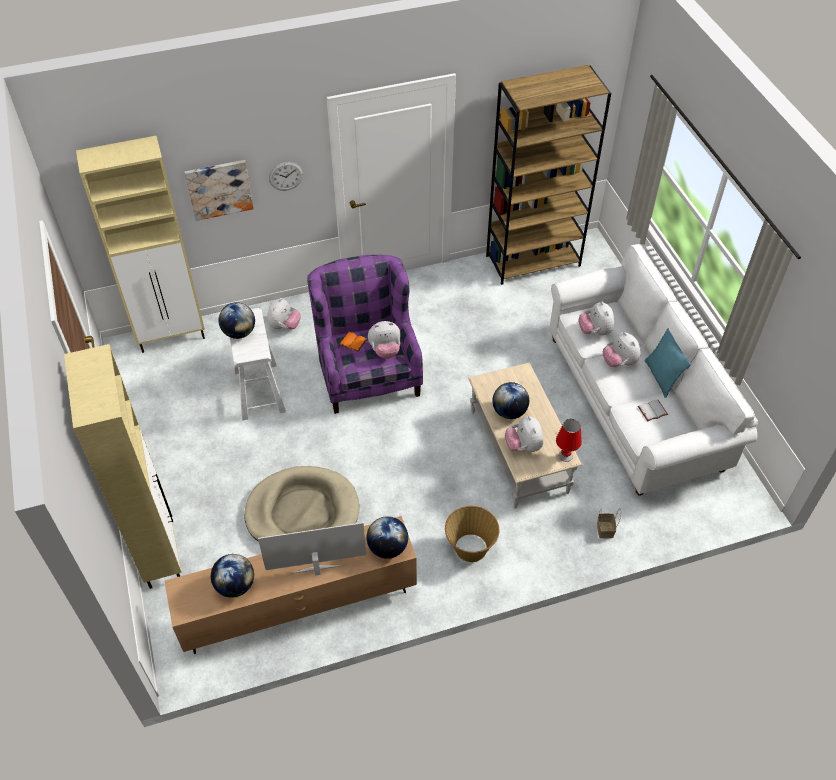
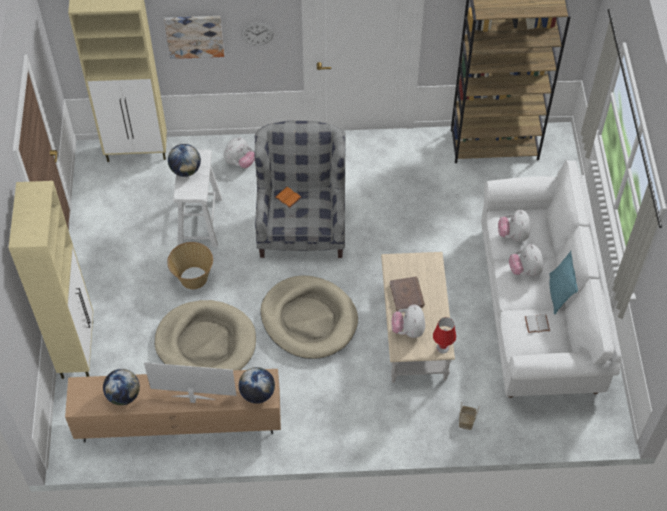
camera: 15 degrees right, 5 degrees up
(368, 372) = (302, 224): purple armchair -> grey armchair
(385, 350) = (314, 212): plush toy -> none
(405, 464) = (309, 319): none -> beige dog bed
(470, 548) = (341, 409): basket -> basket (193, 278)
(509, 412) = (407, 295): globe -> brown book

